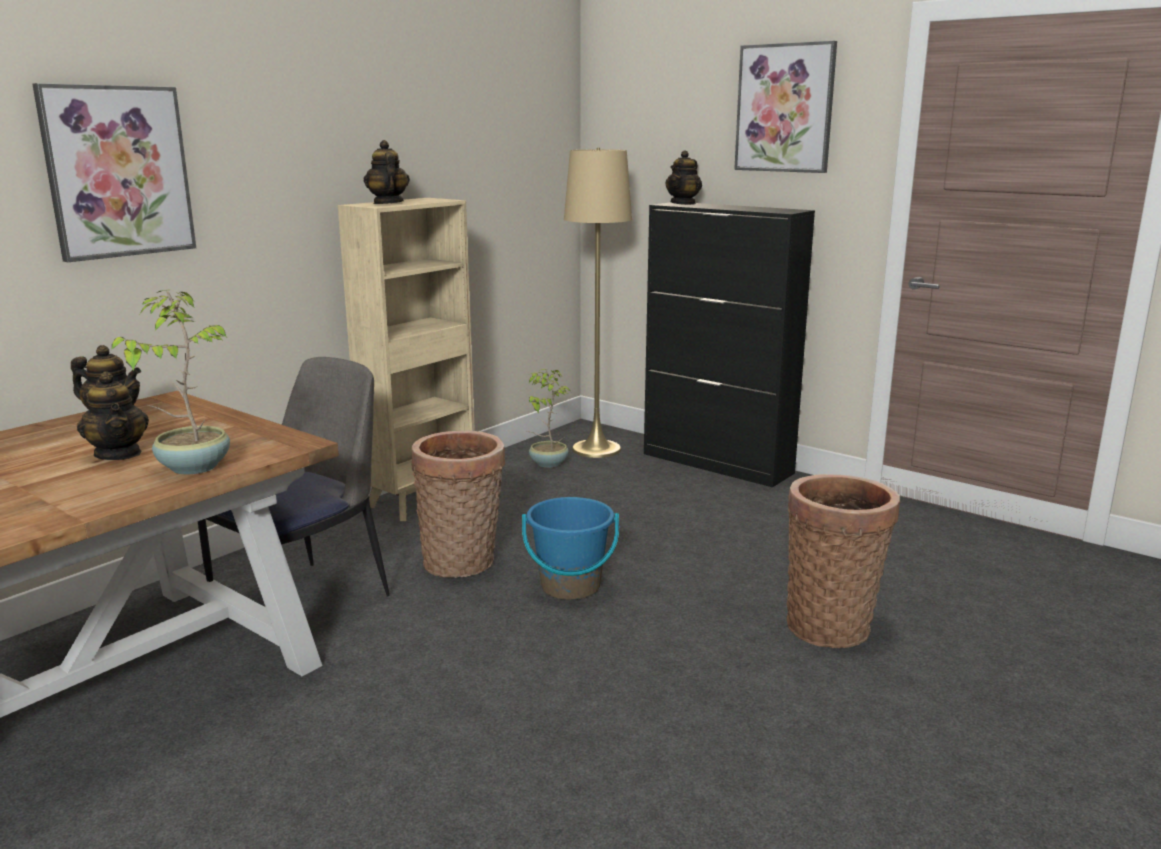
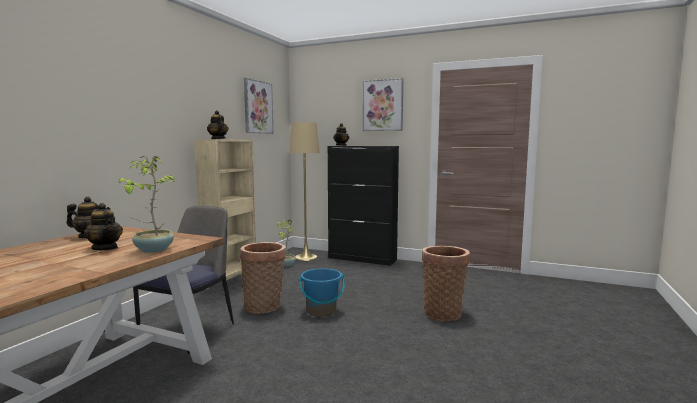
camera: 15 degrees left, 10 degrees down
(118, 172) = (92, 113): picture -> picture (257, 107)

